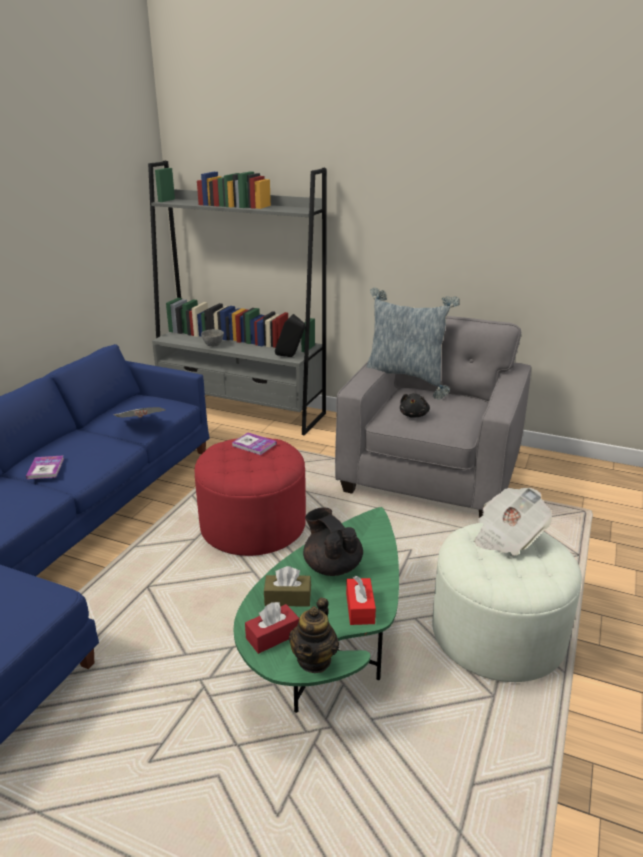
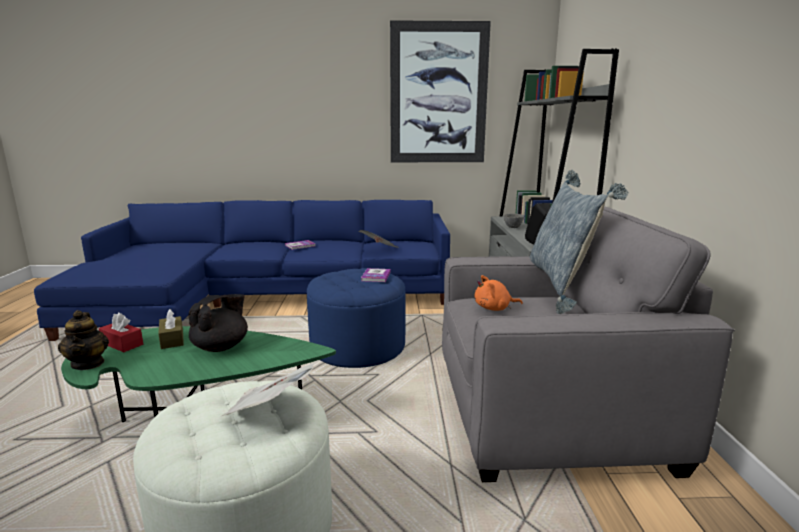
camera: 65 degrees right, 10 degrees down
(76, 205) = (438, 94): none -> picture
(253, 525) = (358, 346): red ottoman -> blue ottoman
(314, 660) = (88, 364): teapot -> teapot turned 105 degrees counterclockwise
(360, 608) = (157, 369): red tissue box -> none
(414, 415) = (494, 308): black plush toy -> orange plush toy

